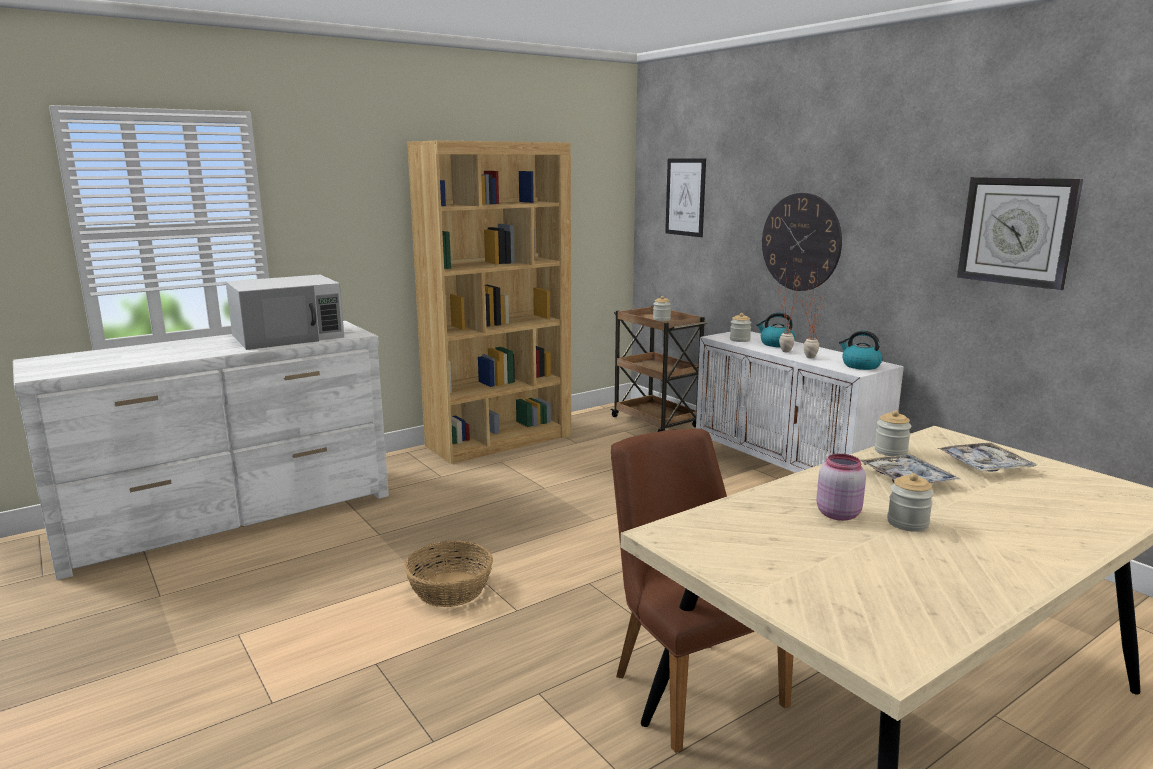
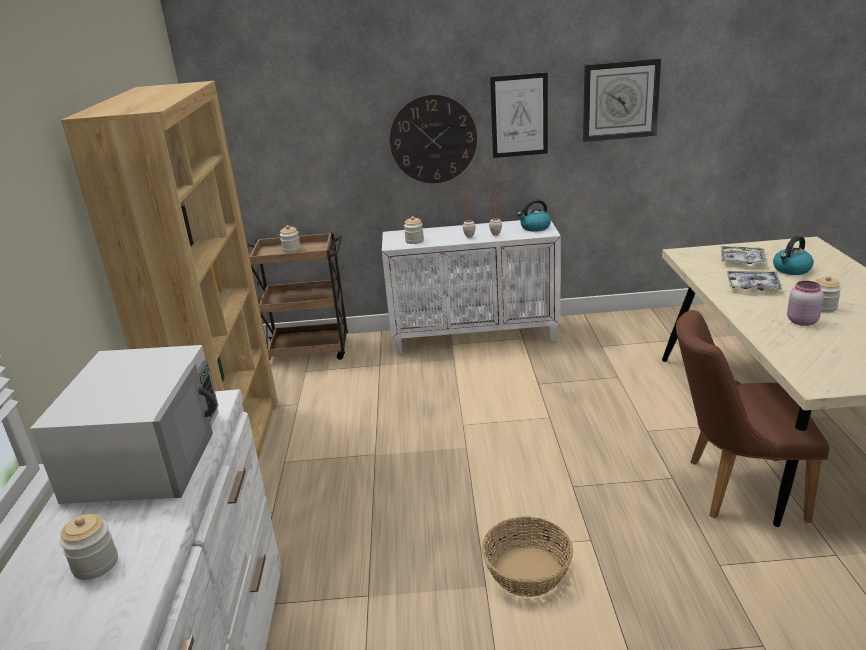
camera: 55 degrees left, 10 degrees up
(685, 197) = (274, 117): picture -> picture (519, 115)
(776, 344) = (444, 234): kettle -> kettle (791, 270)
(890, 451) = (702, 274): jar -> jar (95, 564)

